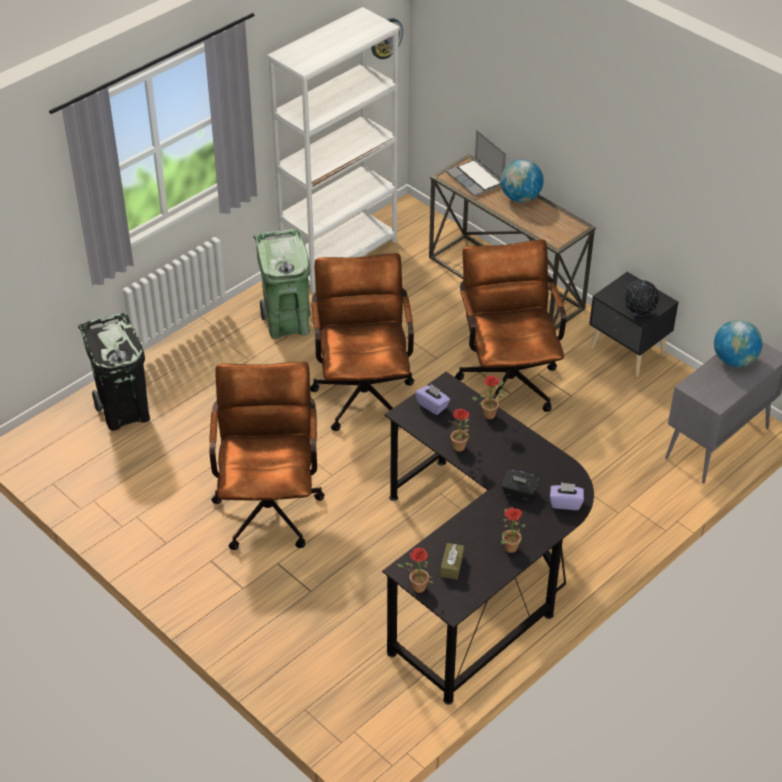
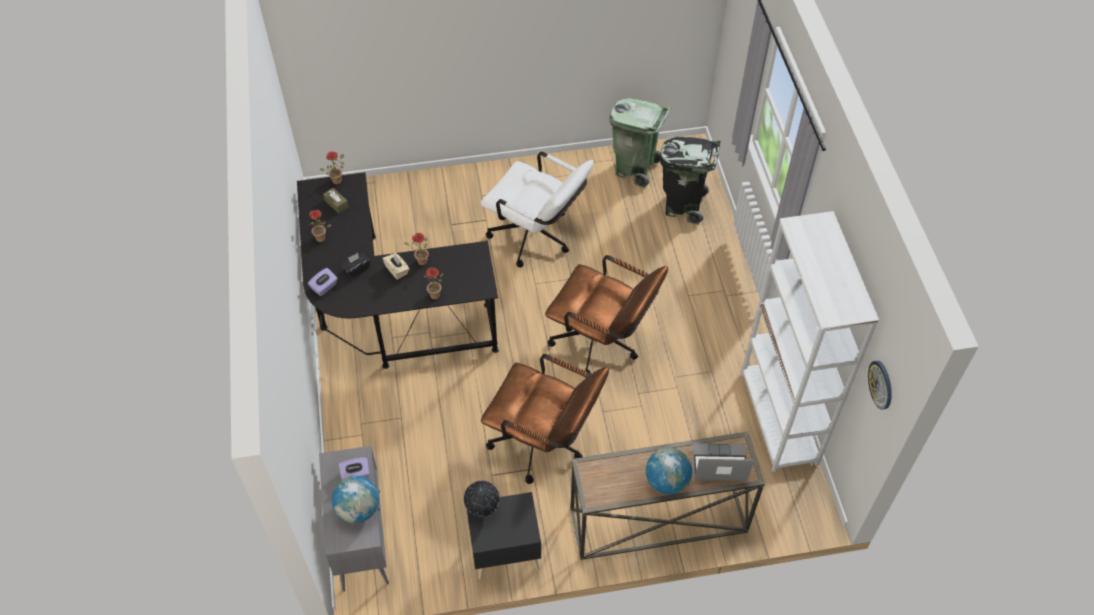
camera: 125 degrees right, 10 degrees up
(269, 505) = (537, 238): brown office chair -> white office chair
(287, 324) = (712, 338): green trash can -> green trash can (634, 168)
(432, 405) = (471, 269): purple tissue box -> purple tissue box (356, 474)
(488, 459) = (397, 270): none -> beige tissue box

